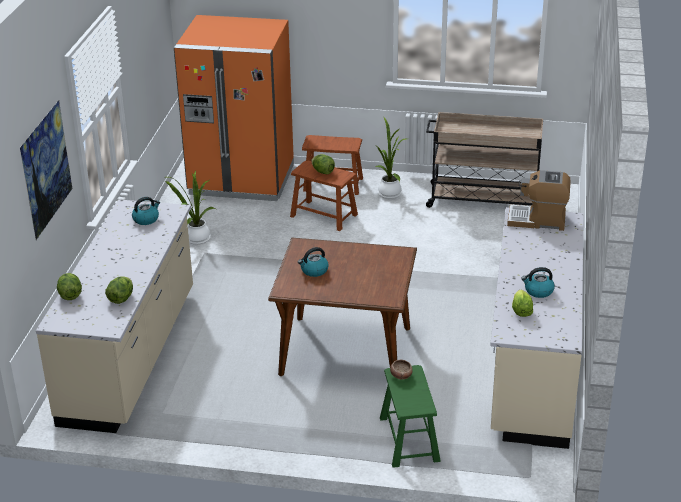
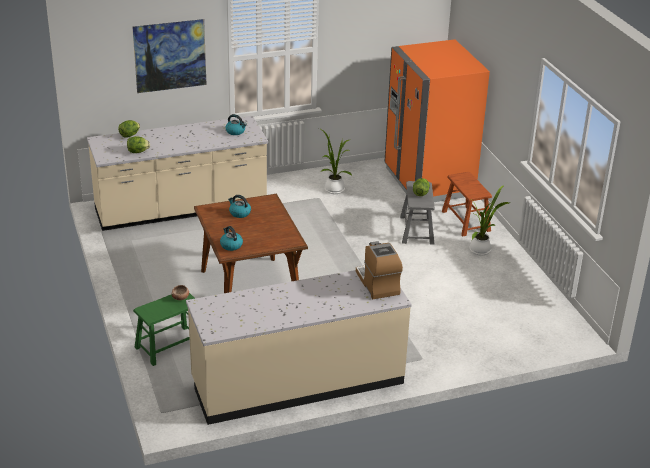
camera: 60 degrees right, 0 degrees up
(324, 215) = (416, 230): brown stool -> grey stool
(483, 199) = (520, 298): beige cart -> none
(521, 311) = (236, 304): lettuce -> none
(538, 291) = (270, 306): kettle -> kettle (231, 245)

